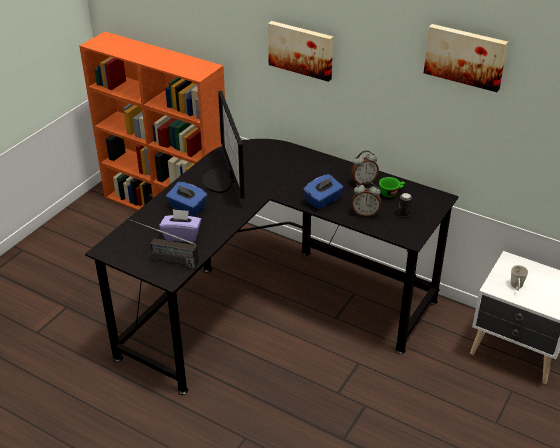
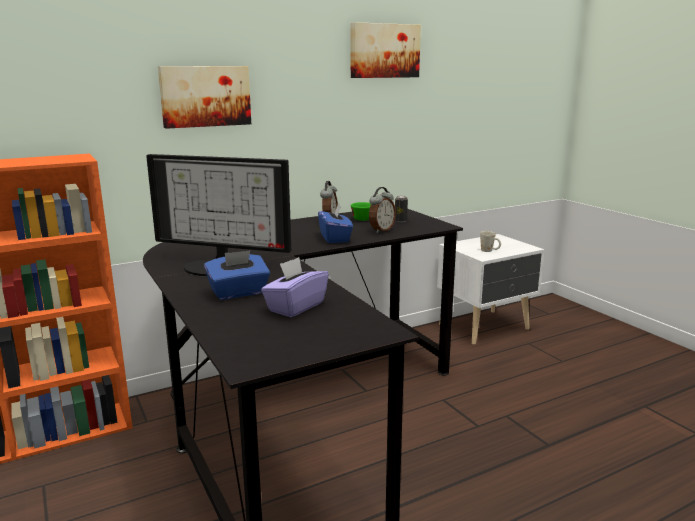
camera: 60 degrees left, 20 degrees down
(163, 260) = (336, 327): radio -> none

